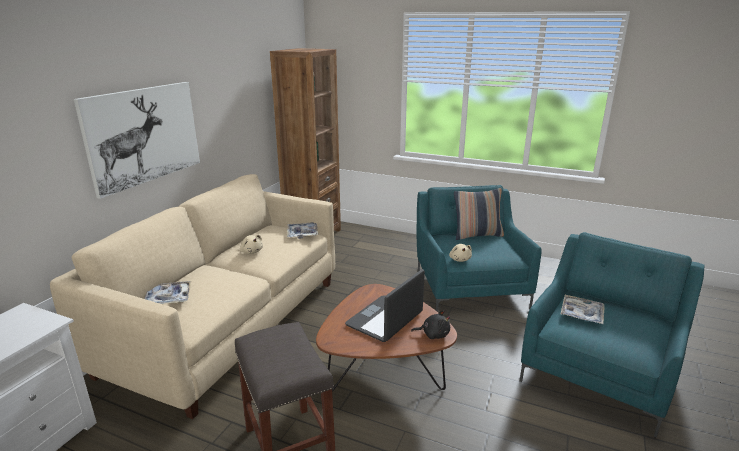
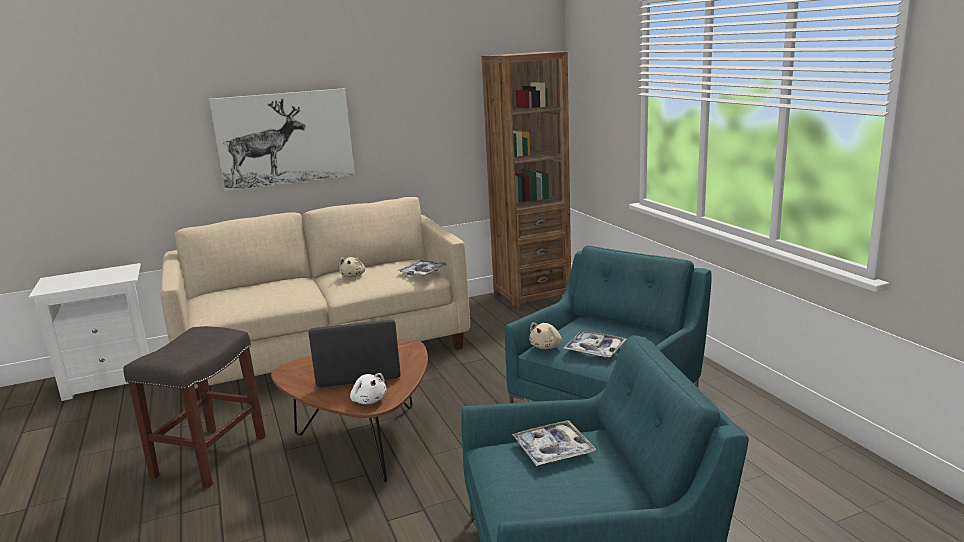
camera: 45 degrees right, 5 degrees down
(168, 298) = (232, 292): tray -> tray (594, 350)
(433, 334) = (368, 400): black plush toy -> white plush toy
(477, 235) = (630, 329): pillow -> none

